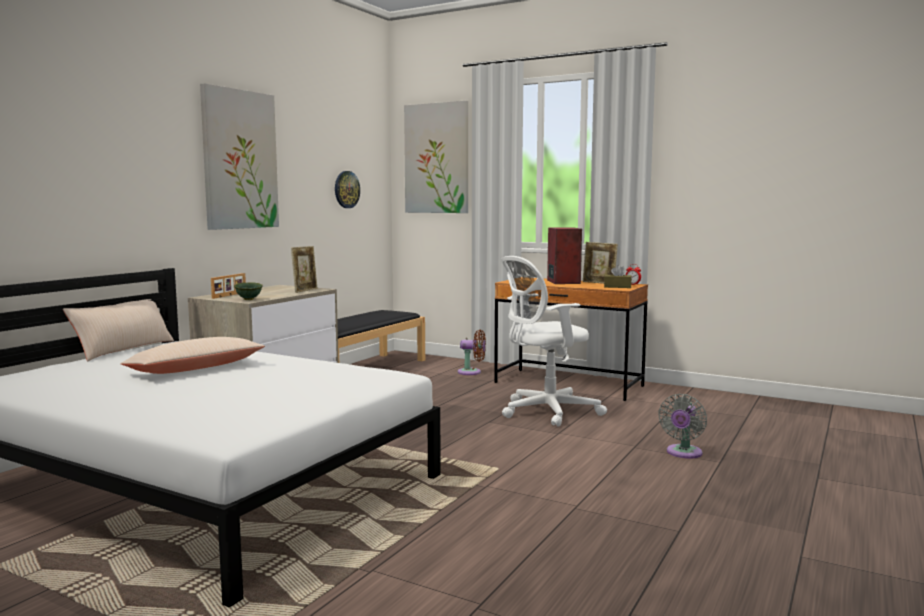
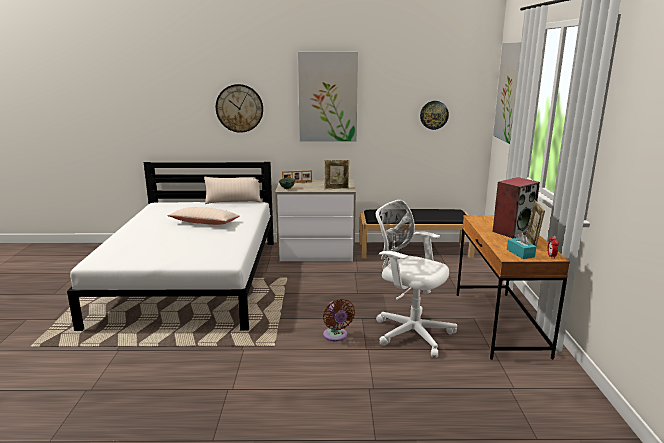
camera: 60 degrees right, 10 degrees up
(115, 172) = (239, 108): none -> wall clock
(472, 372) = (470, 280): brown fan -> brown fan (336, 336)
(617, 287) = (520, 253): brown tissue box -> turquoise tissue box
(683, 453) = (377, 415): grey fan -> none

